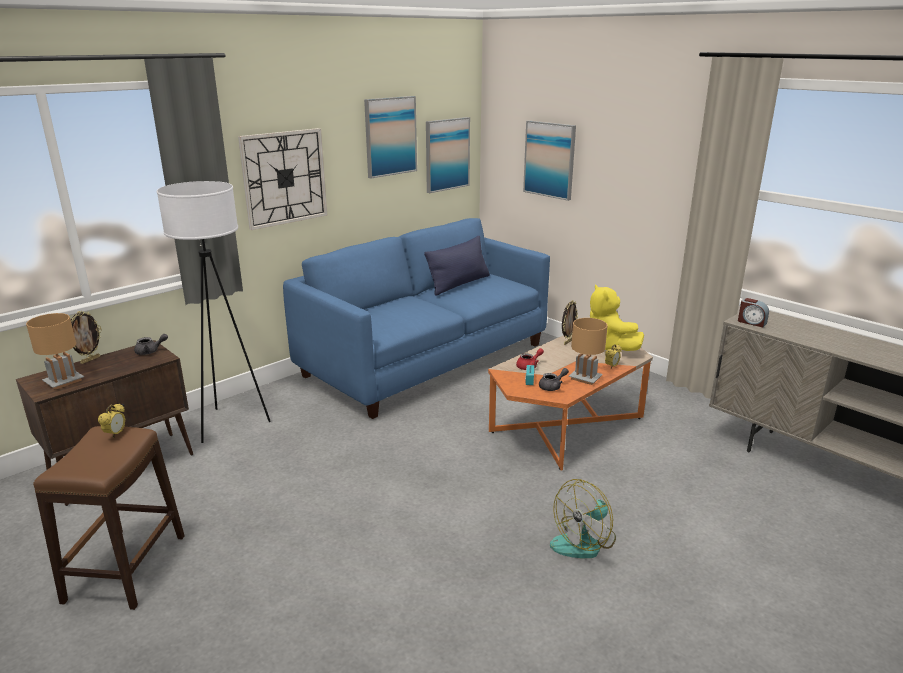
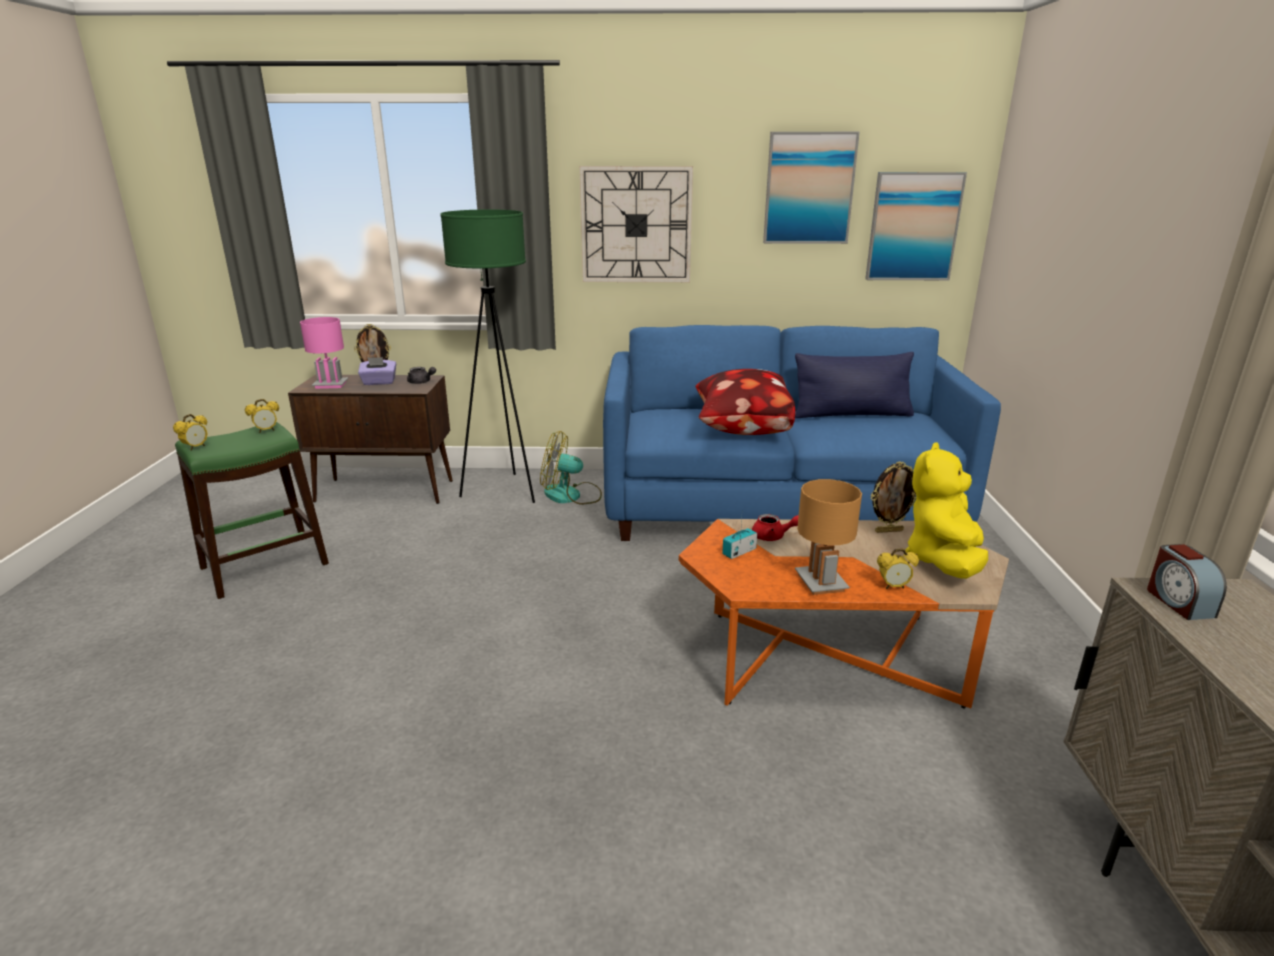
camera: 45 degrees right, 0 degrees up
(63, 381) = (331, 385): brown table lamp -> pink table lamp
(84, 472) = (196, 447): none -> alarm clock
(109, 364) = (379, 382): none -> purple tissue box
(125, 568) = (264, 566): brown stool -> green stool
(230, 424) = (503, 491): white floor lamp -> green floor lamp
(423, 312) = (741, 430): none -> pillow
(549, 159) = (1053, 243): picture -> none
(552, 387) = (753, 572): grey teapot -> none
(584, 542) = (607, 805): fan -> fan (571, 495)

